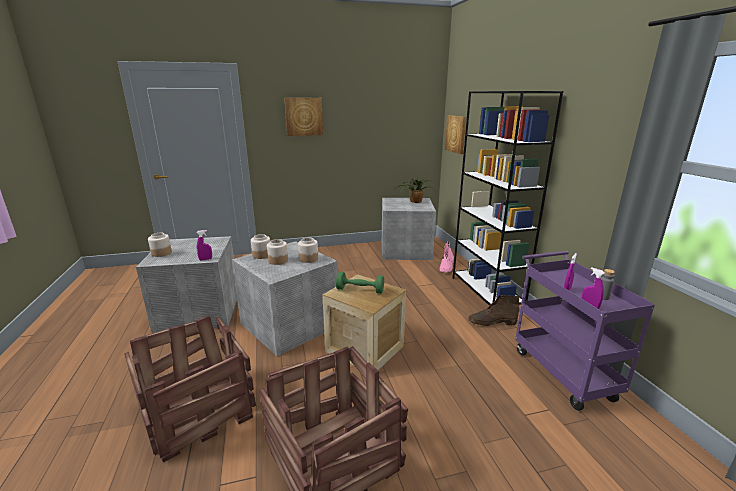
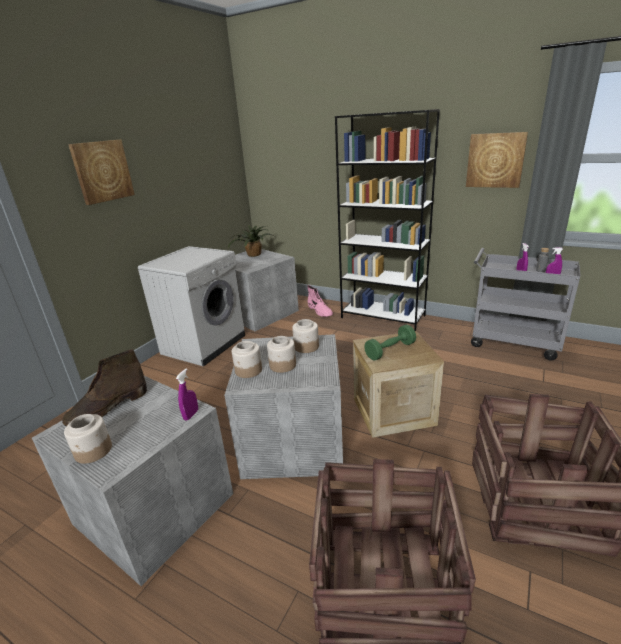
camera: 45 degrees left, 5 degrees up
(343, 254) = (205, 345): none -> white washing machine
(456, 134) = (273, 169): picture -> picture (495, 160)
(492, 322) = (425, 336): brown boot -> brown boot (108, 408)
(560, 374) = (511, 345): purple cart -> grey cart

